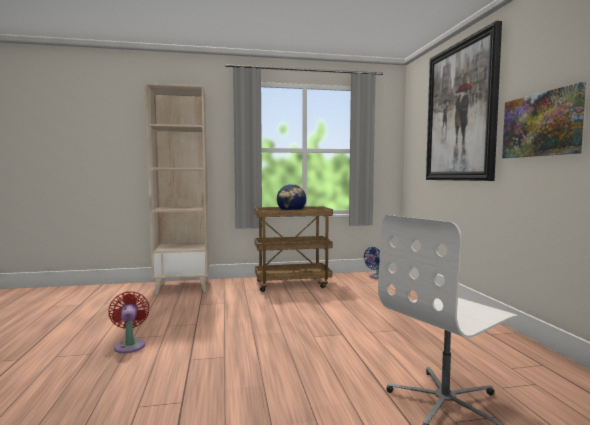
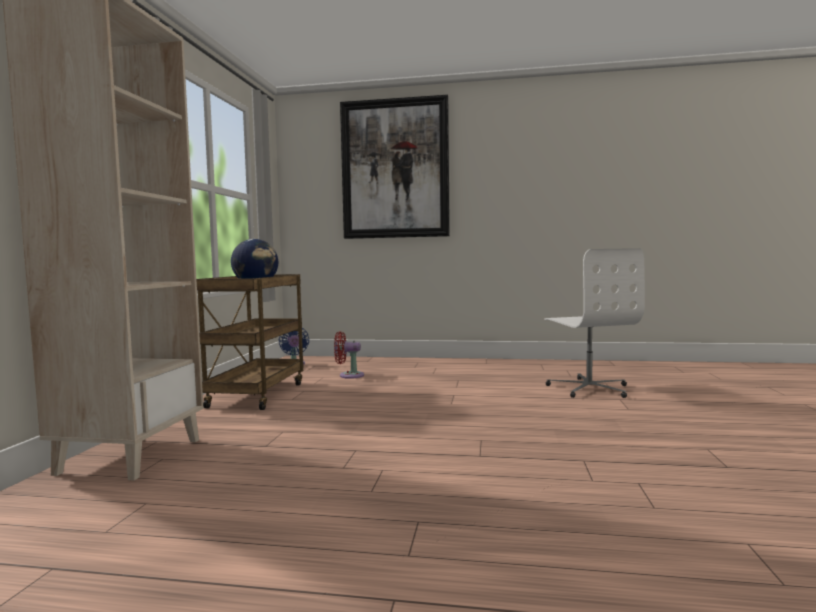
camera: 70 degrees left, 0 degrees up
(130, 345) = (403, 492): red fan -> red fan (348, 375)
(541, 125) = (498, 191): picture -> none

